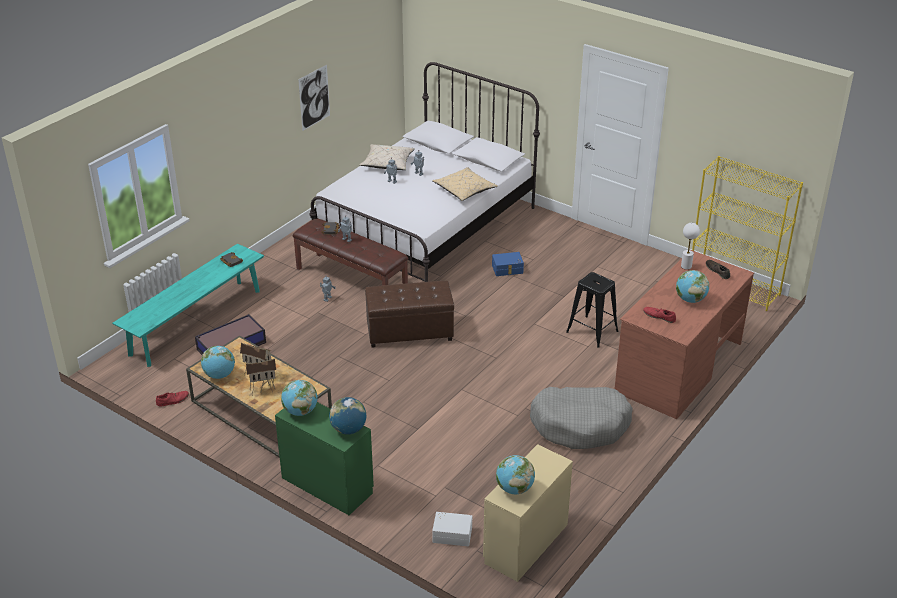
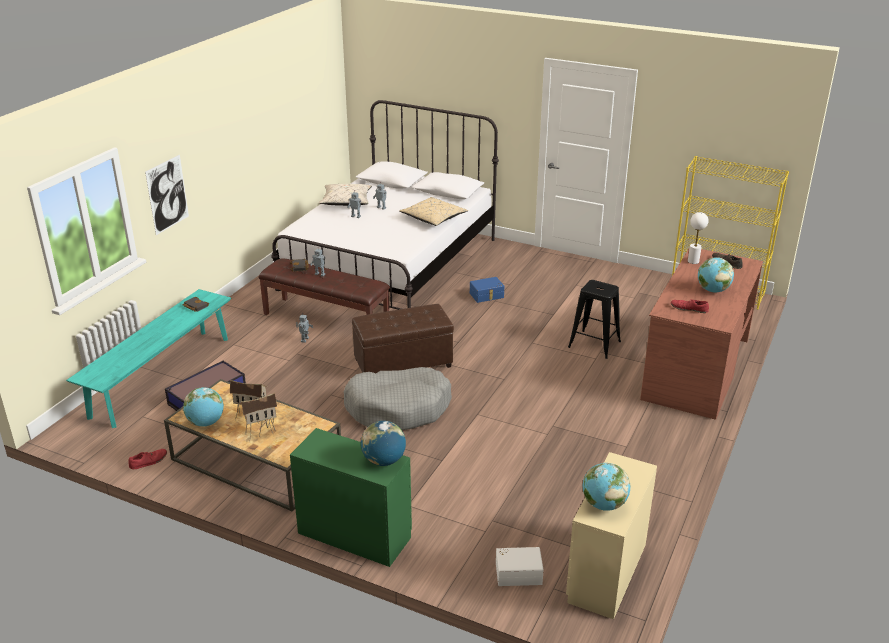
camera: 10 degrees left, 5 degrees down
(300, 411) = (320, 447): globe -> none
(314, 97) = (266, 134): picture -> picture (167, 194)
(580, 425) = (618, 436): grey dog bed -> grey dog bed (398, 408)

